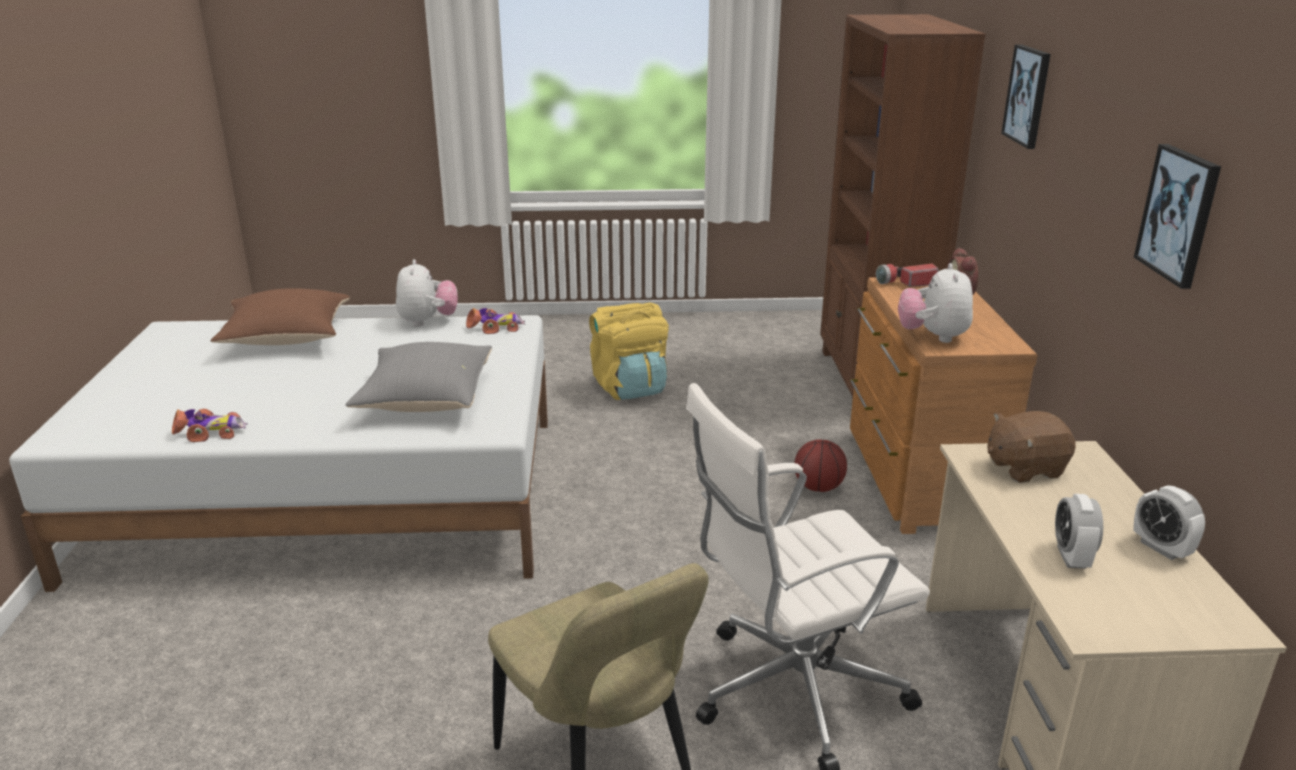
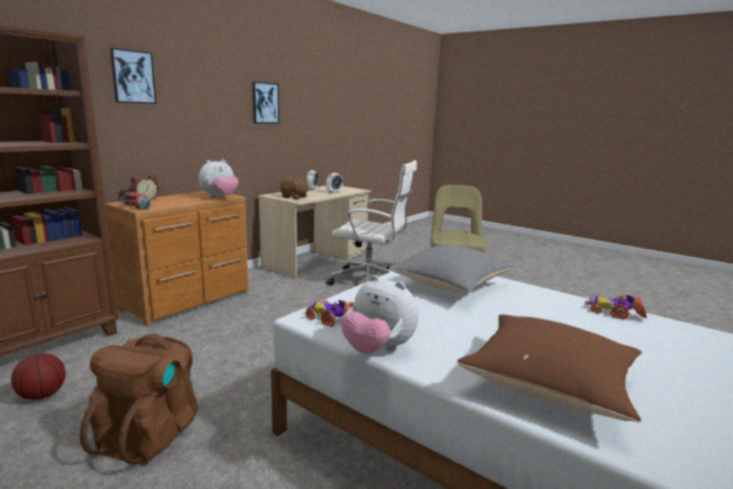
camera: 140 degrees left, 10 degrees down
(427, 321) = (378, 350): plush toy -> plush toy turned 90 degrees counterclockwise
(629, 388) = (150, 434): yellow backpack -> brown backpack
(818, 487) = (231, 315): basketball -> basketball (42, 395)

